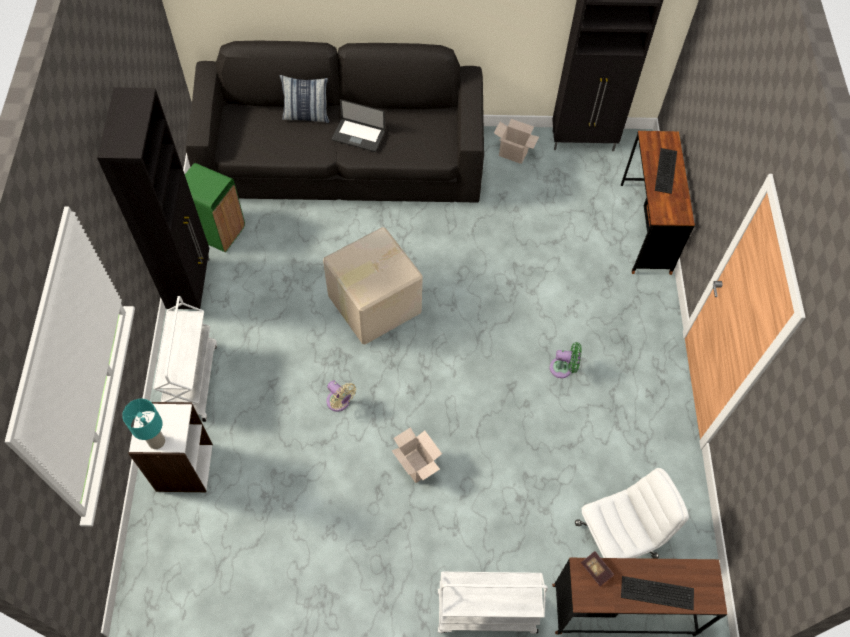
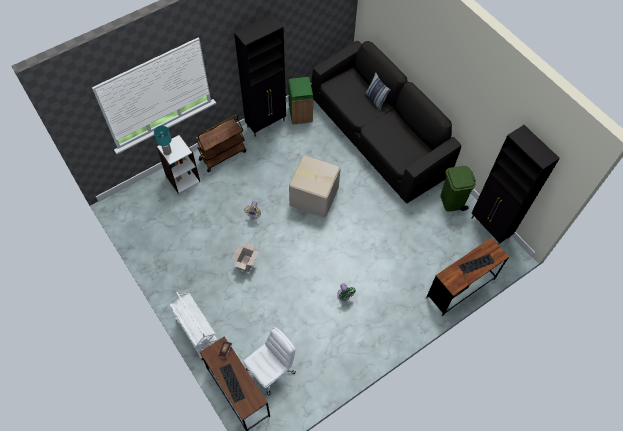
camera: 55 degrees right, 0 degrees up
(193, 380) = (223, 155): white cart -> brown cart
(358, 136) = (382, 126): laptop -> none
(514, 153) = (452, 201): cardboard box -> green trash can
(616, 539) = (271, 370): white office chair -> white office chair turned 75 degrees counterclockwise

